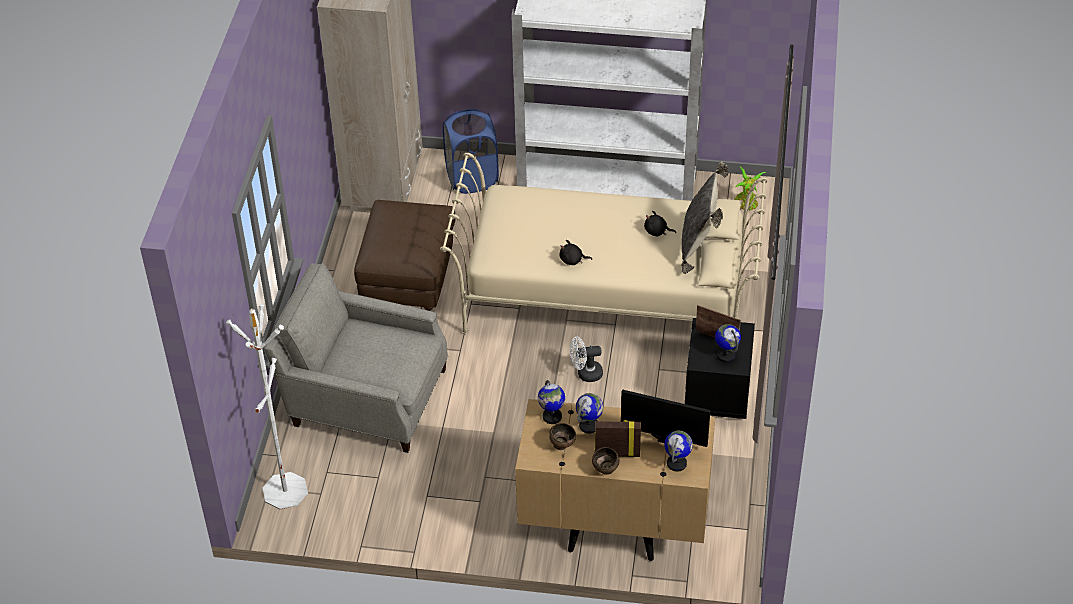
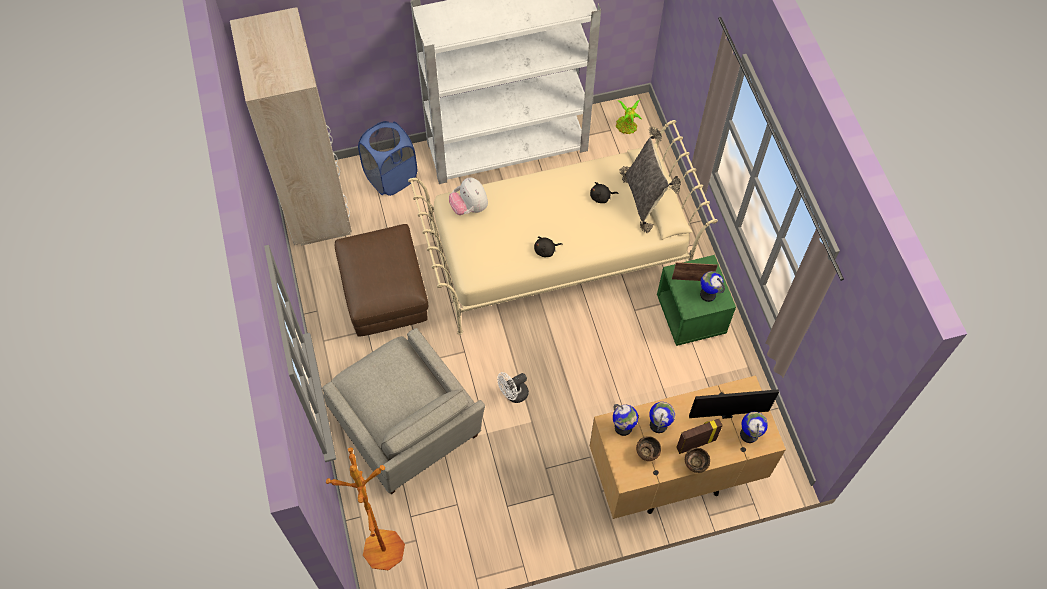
camera: 25 degrees left, 15 degrees up
(285, 490) = (383, 549): white clothes rack -> orange clothes rack
(365, 396) = (406, 427): grey armchair -> grey armchair turned 120 degrees counterclockwise
(517, 202) = (469, 207): none -> plush toy
(585, 374) = (578, 336): white fan -> white fan (513, 394)
(717, 393) = (691, 315): black nightstand -> green nightstand

